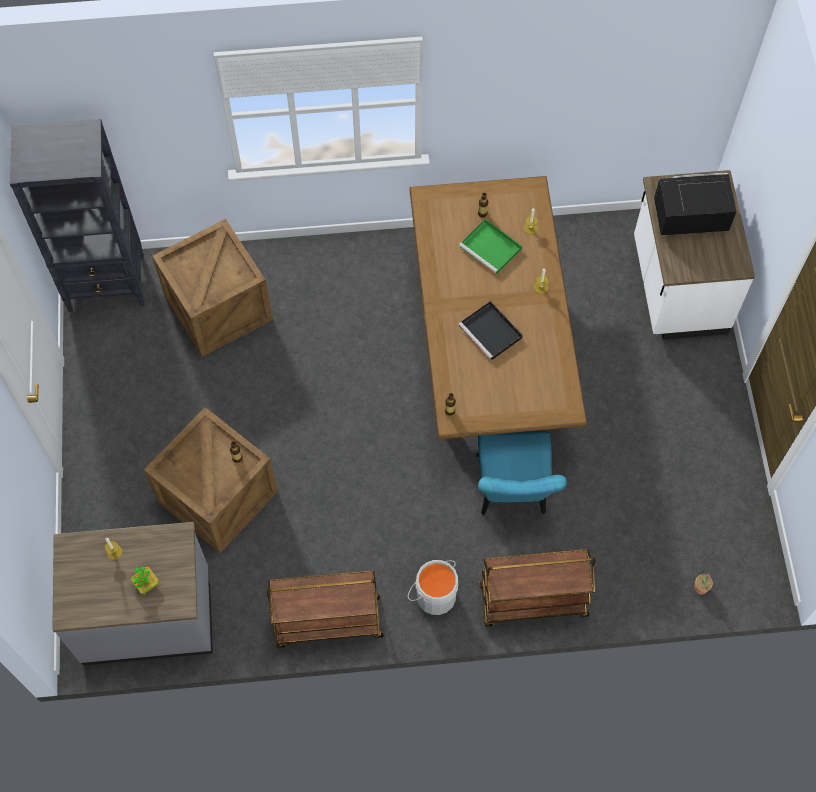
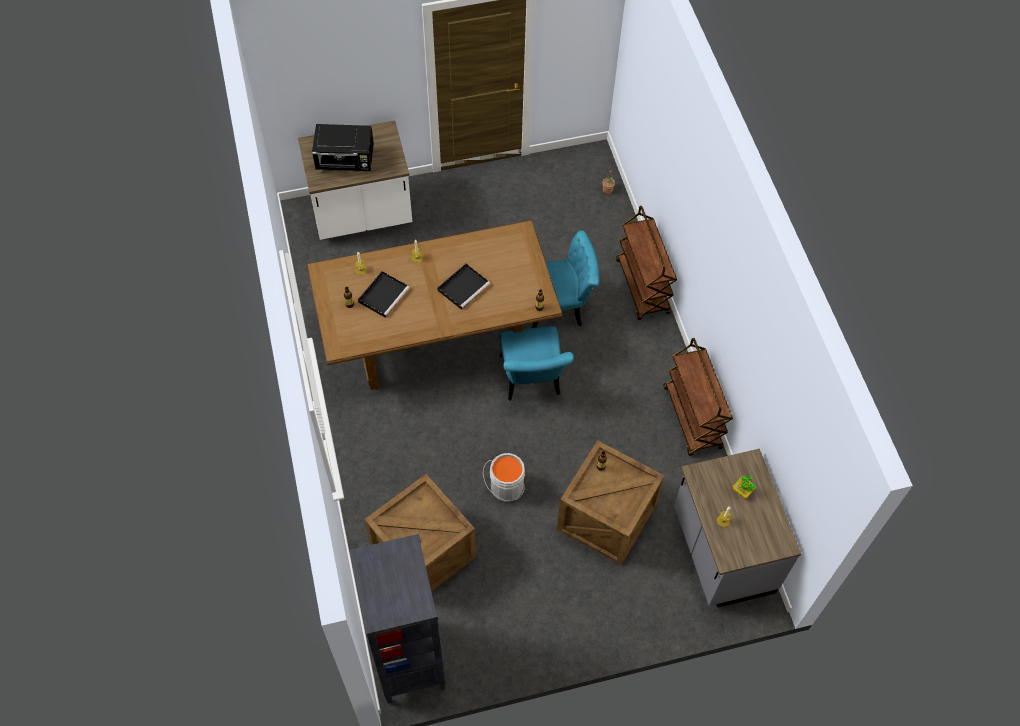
camera: 100 degrees left, 5 degrees down
(409, 444) = (531, 381): none -> turquoise chair
(434, 594) = (652, 349): grey bucket -> grey bucket (505, 488)
(491, 248) = (384, 295): green tray -> black tray
(689, 217) = (346, 161): black microwave -> black microwave turned 75 degrees counterclockwise

